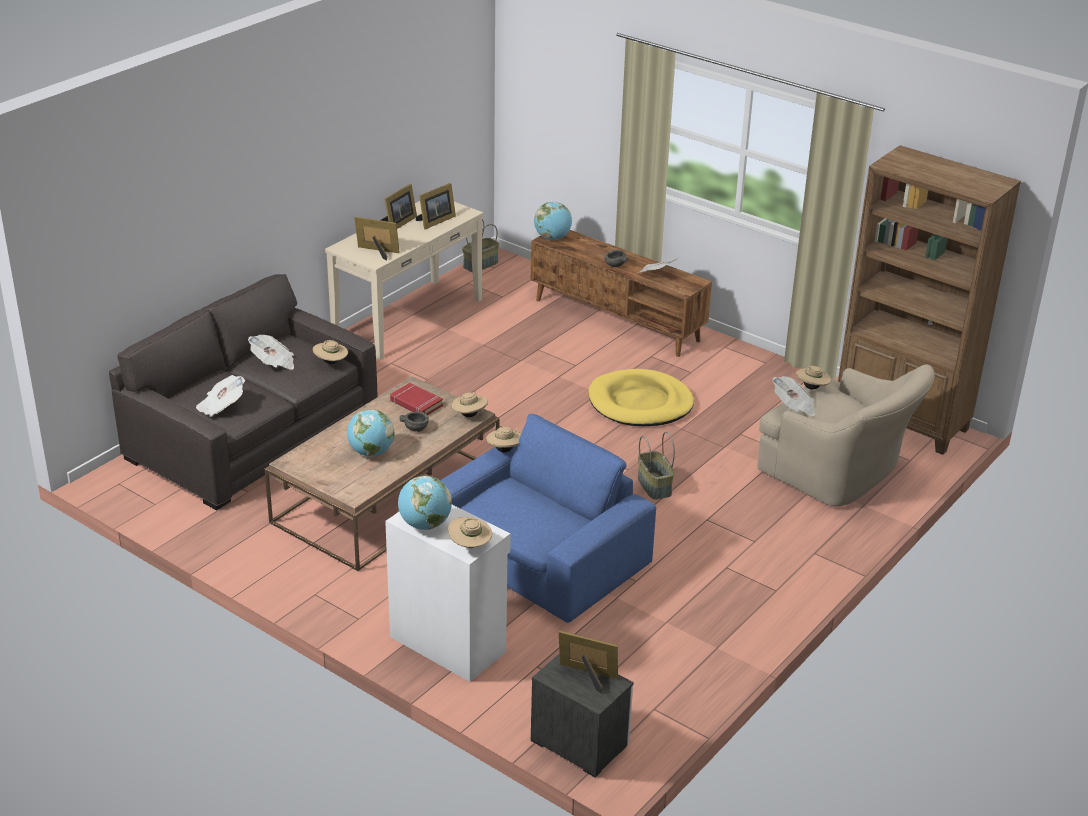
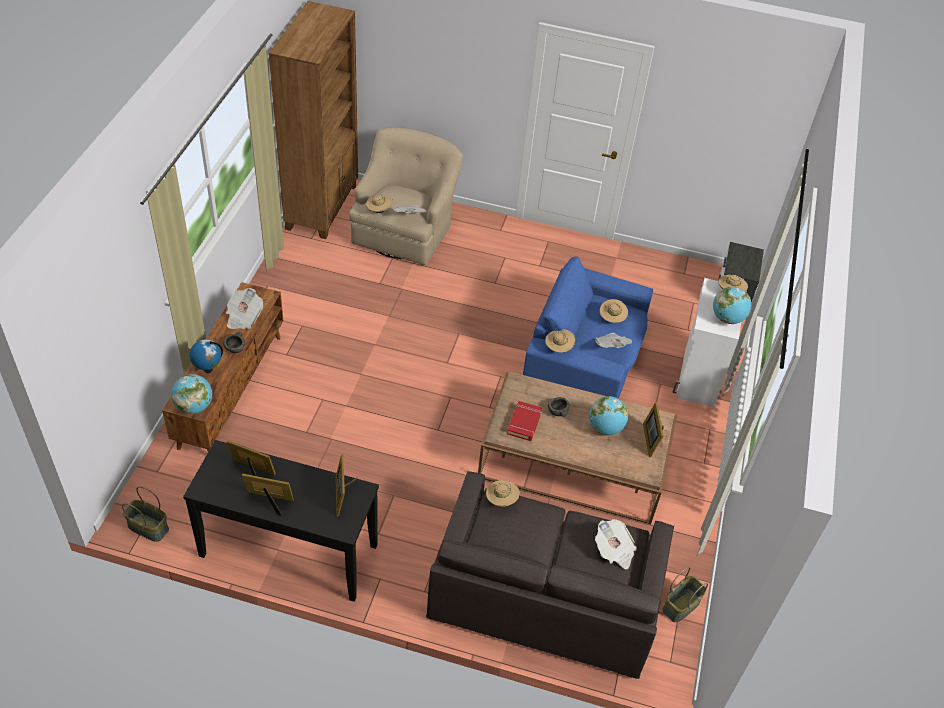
camera: 115 degrees left, 15 degrees up
(273, 363) = (526, 543): newspaper -> newspaper (611, 347)
(407, 318) = (288, 551): beige console table -> black console table
(469, 415) = (520, 385): beige hat -> beige hat (612, 319)
(588, 676) = (740, 259): picture frame -> picture frame (651, 439)
(595, 249) = (208, 369): none -> globe
(640, 403) = (364, 345): yellow dog bed -> none
(655, 486) = (471, 315): basket -> basket (681, 605)

